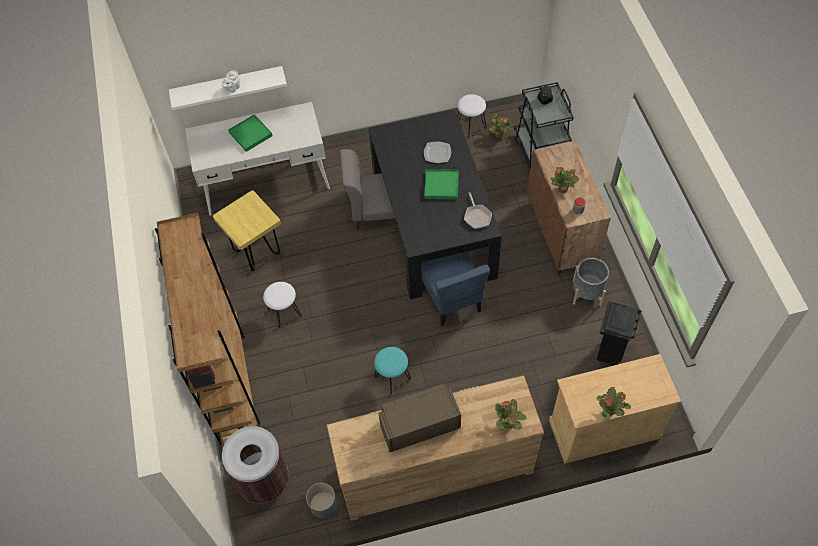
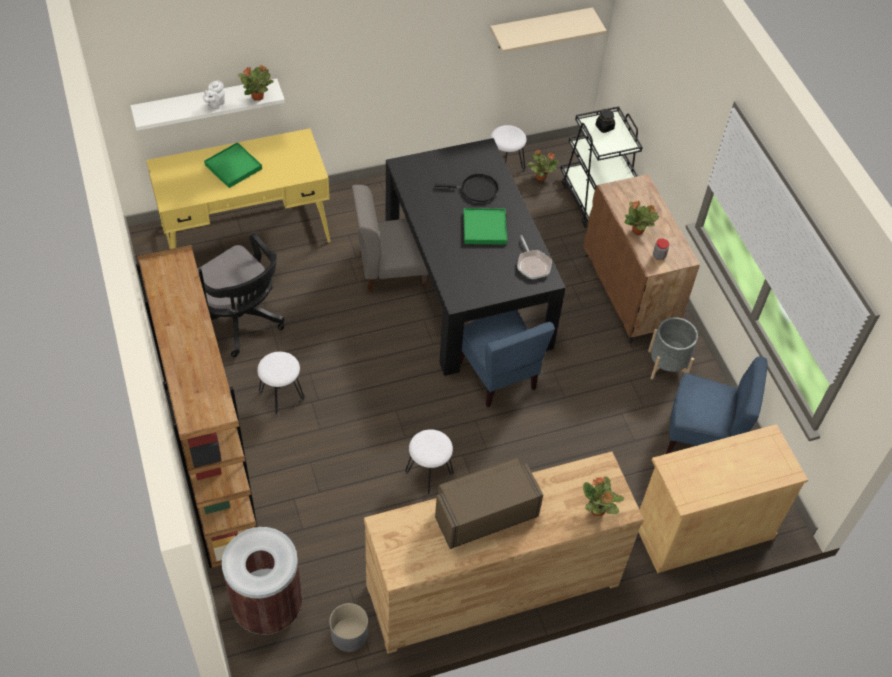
camera: 10 degrees left, 5 degrees down
(257, 253) = (240, 321): yellow stool -> black office chair
(266, 181) = (246, 233): white desk -> yellow desk
(392, 378) = (428, 473): turquoise stool -> white stool
(437, 153) = (476, 190): plate -> black frying pan
(493, 20) = (540, 28): none -> beige shelf
(609, 354) = (701, 438): black trash can -> blue chair
(610, 410) = (721, 493): potted plant -> potted plant (258, 97)

